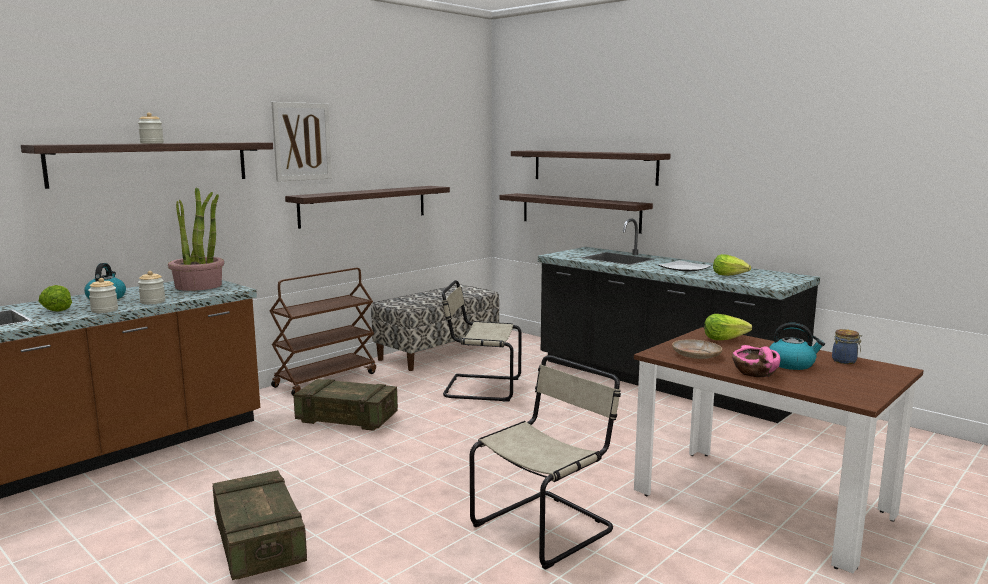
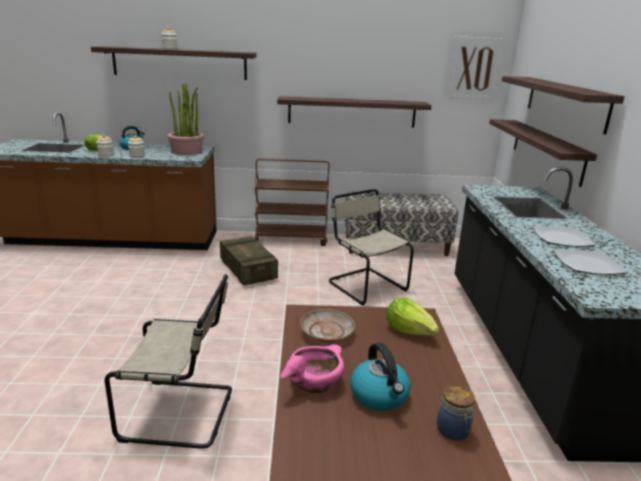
camera: 45 degrees right, 10 degrees up
(259, 542) = (68, 323): crate -> none
(302, 141) = (297, 54): picture -> picture (474, 68)
(730, 275) = (588, 264): lettuce -> plate

